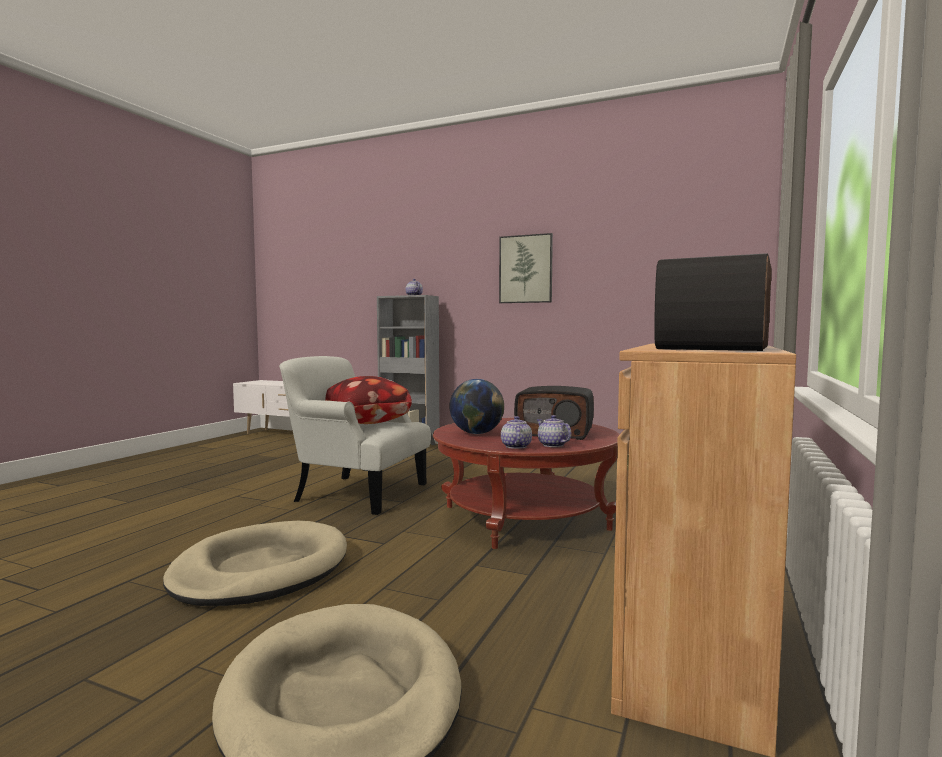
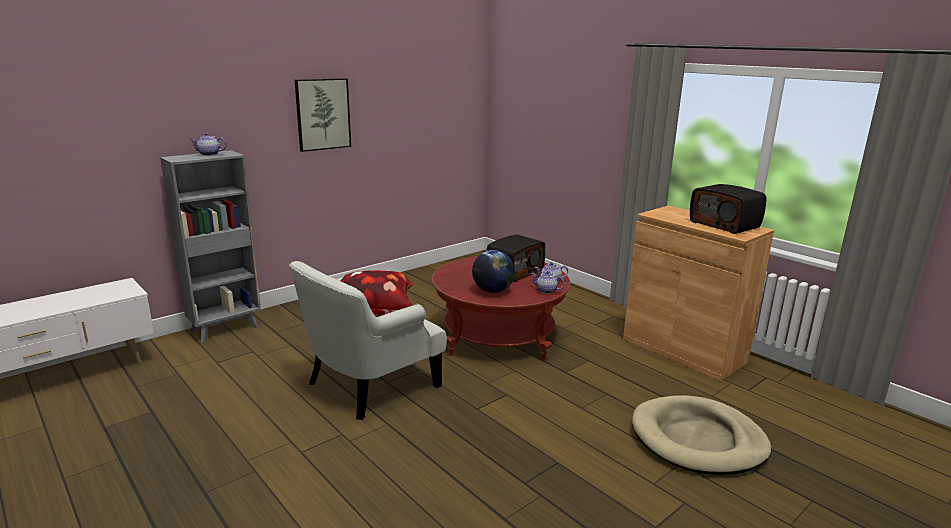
camera: 65 degrees left, 15 degrees up
(261, 570) = (523, 451): beige dog bed -> none

